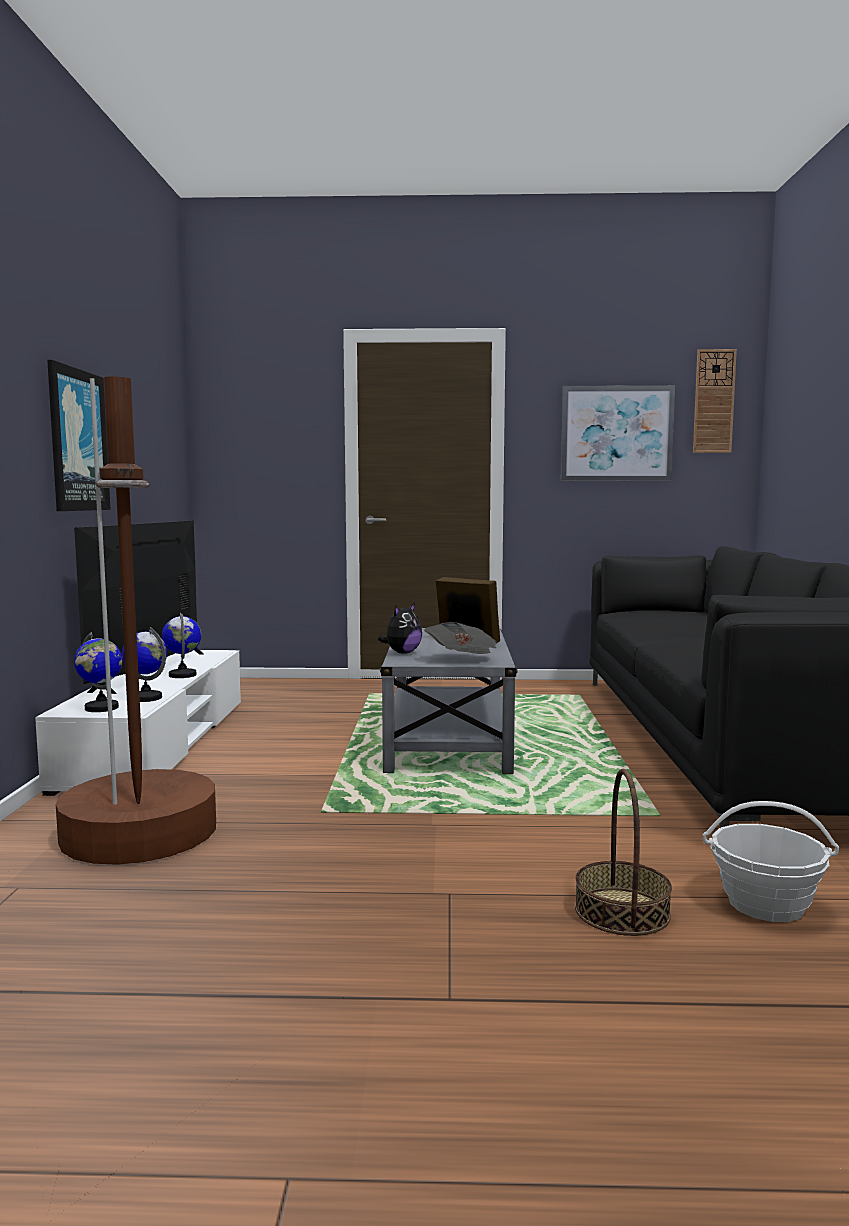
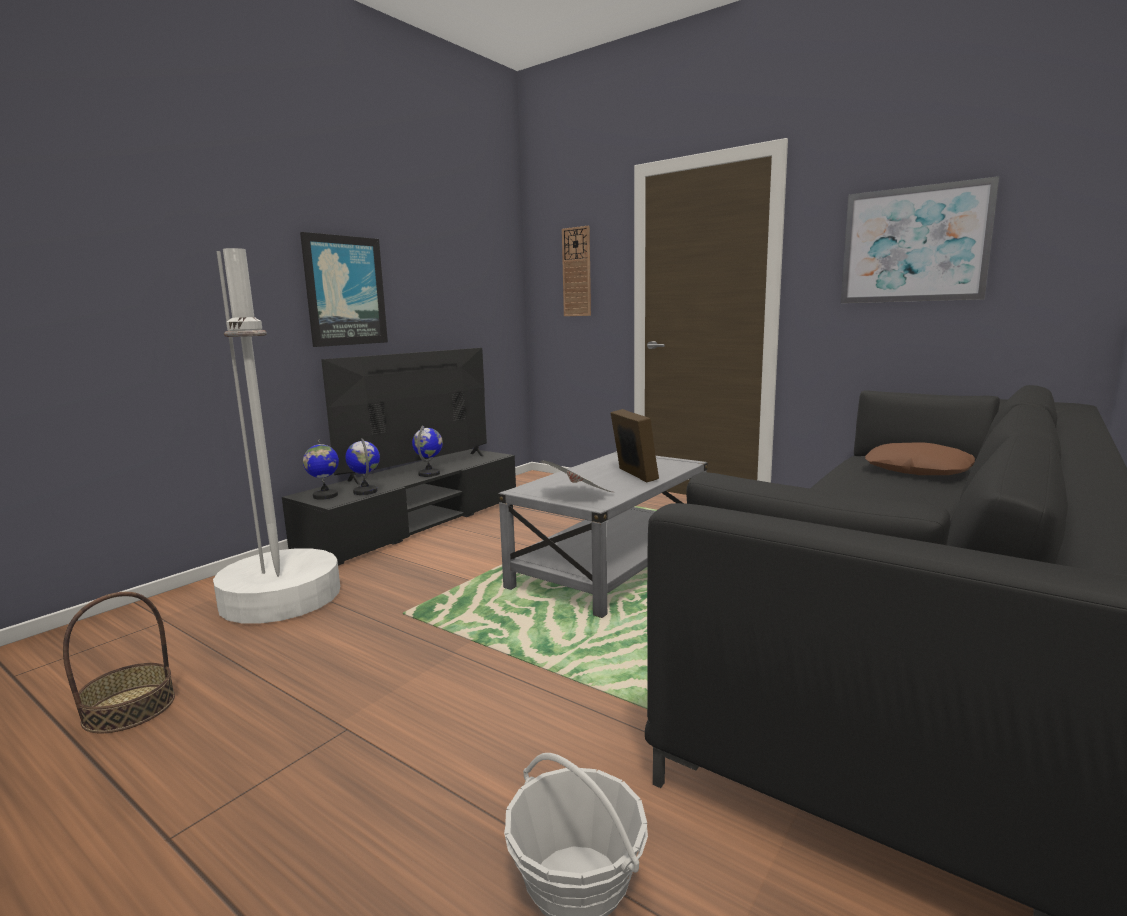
camera: 35 degrees right, 5 degrees up
(140, 833) = (281, 598): brown floor lamp -> white floor lamp
(158, 742) = (415, 523): white tv stand -> black tv stand
(402, 653) = (548, 480): plush toy -> none
(621, 911) = (429, 817): basket -> basket (129, 708)
(676, 616) = (917, 470): none -> brown pillow
(714, 401) = (1060, 191): wall clock -> wall clock (577, 272)

